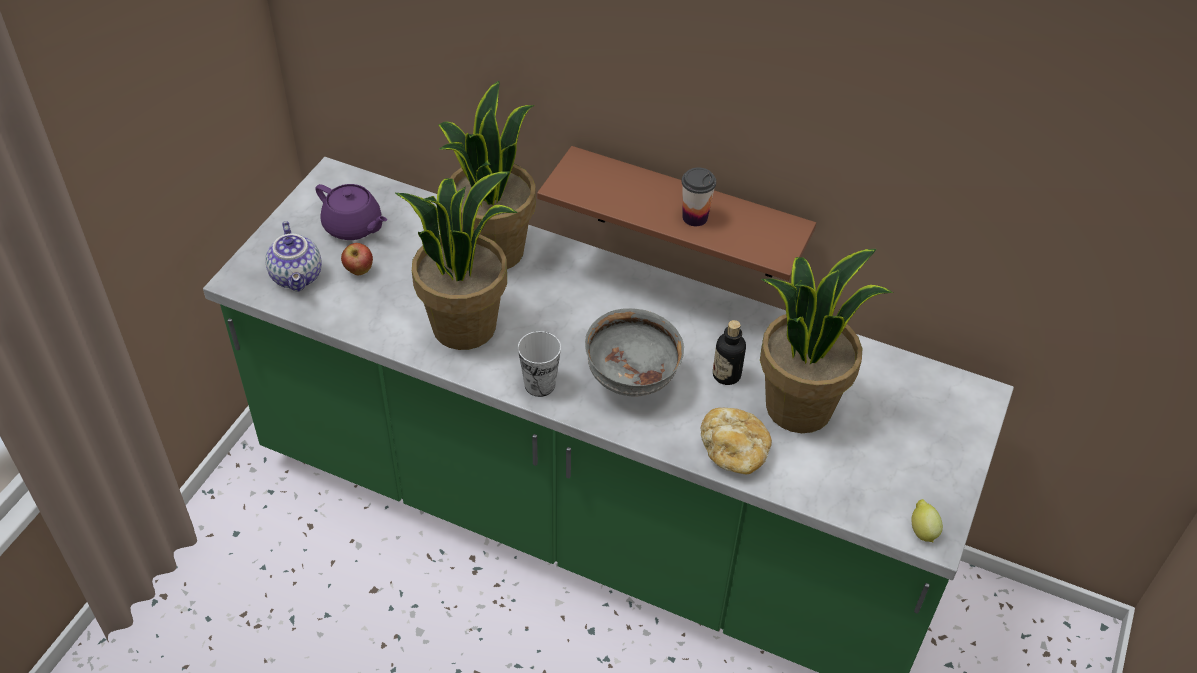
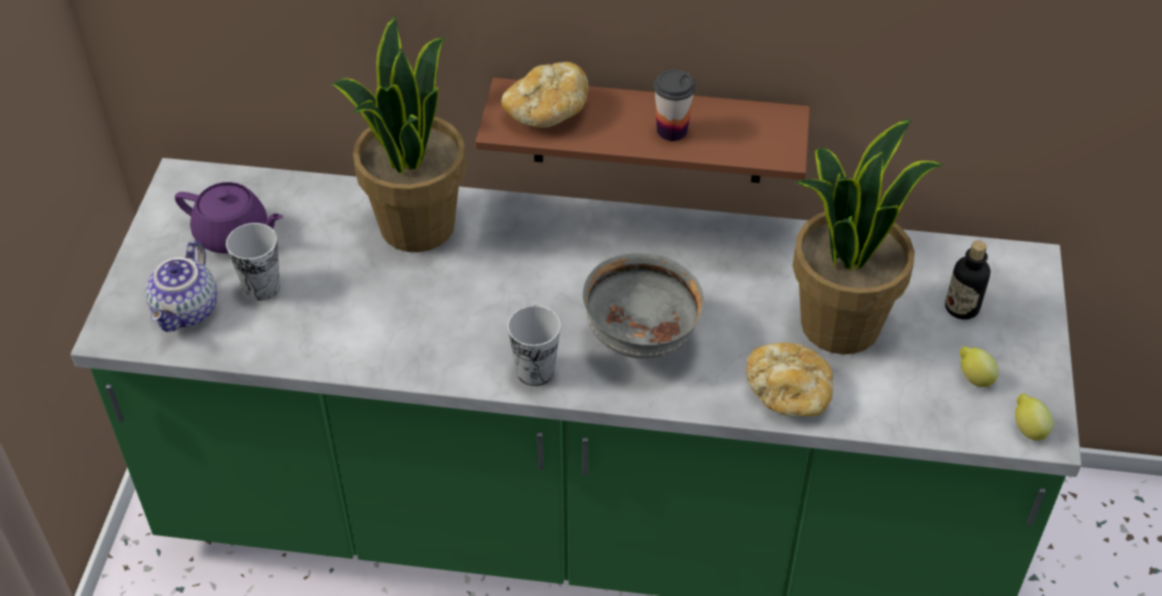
camera: 15 degrees left, 0 degrees up
(298, 276) = (188, 311): teapot -> teapot turned 45 degrees clockwise
(359, 271) = (262, 287): apple -> cup
(464, 325) = (417, 322): potted plant -> none
(601, 182) = (546, 113): none -> bread
(726, 375) = (745, 307): bottle -> bottle (961, 308)
(893, 478) = (973, 378): none -> lemon

